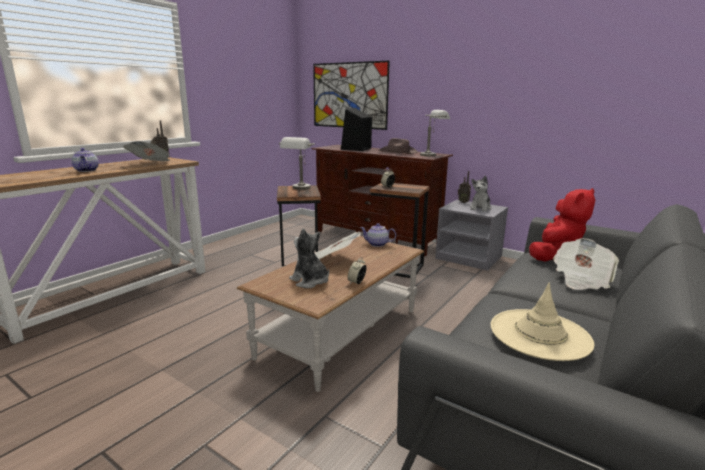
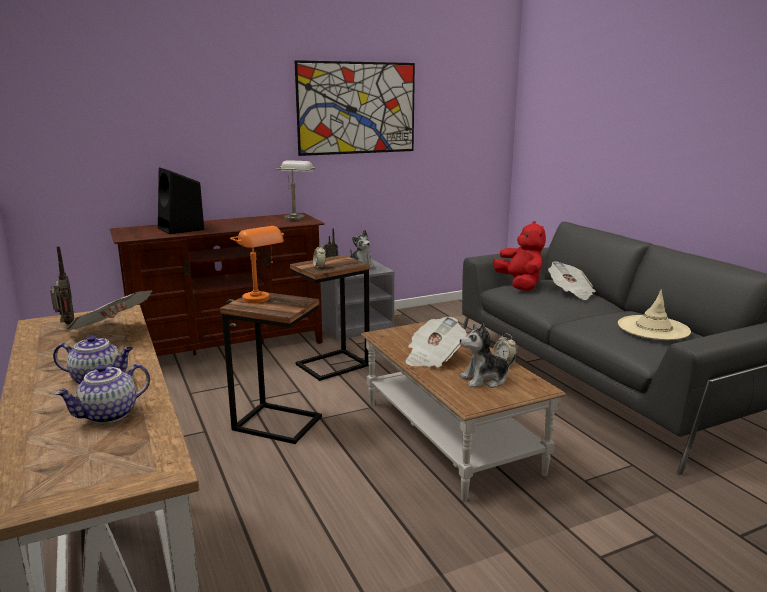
camera: 60 degrees left, 0 degrees up
(299, 189) = (261, 301): grey table lamp -> orange table lamp
(349, 95) = (121, 147): picture -> picture (357, 108)
(377, 244) = (408, 331): teapot -> teapot (109, 415)
(398, 152) = (252, 222): brown hat -> none

